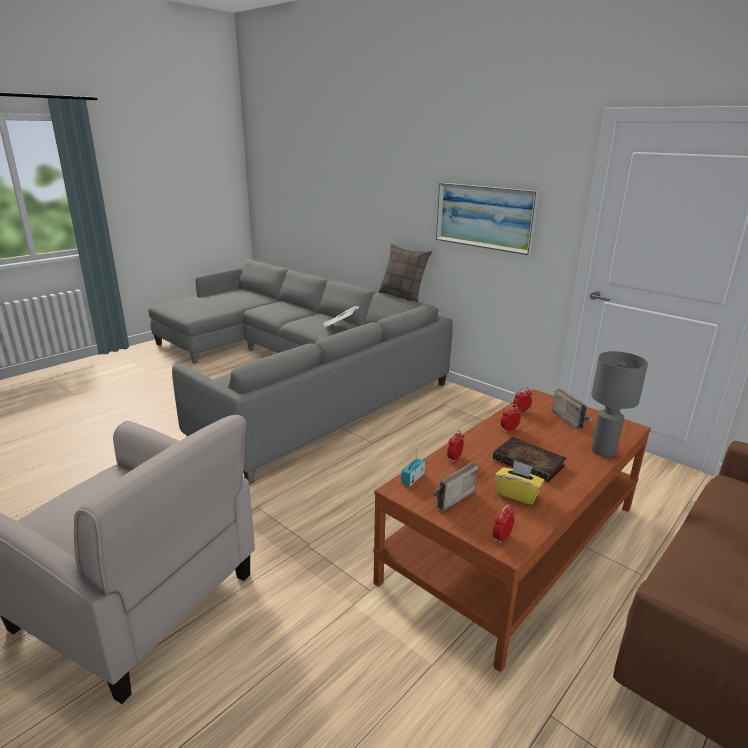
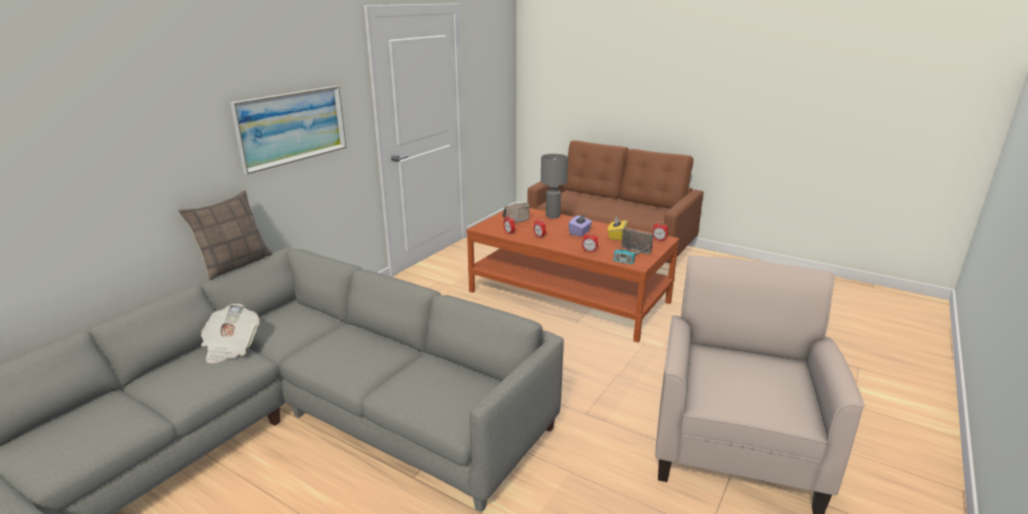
camera: 100 degrees left, 0 degrees up
(530, 463) = (580, 232): book -> purple tissue box

